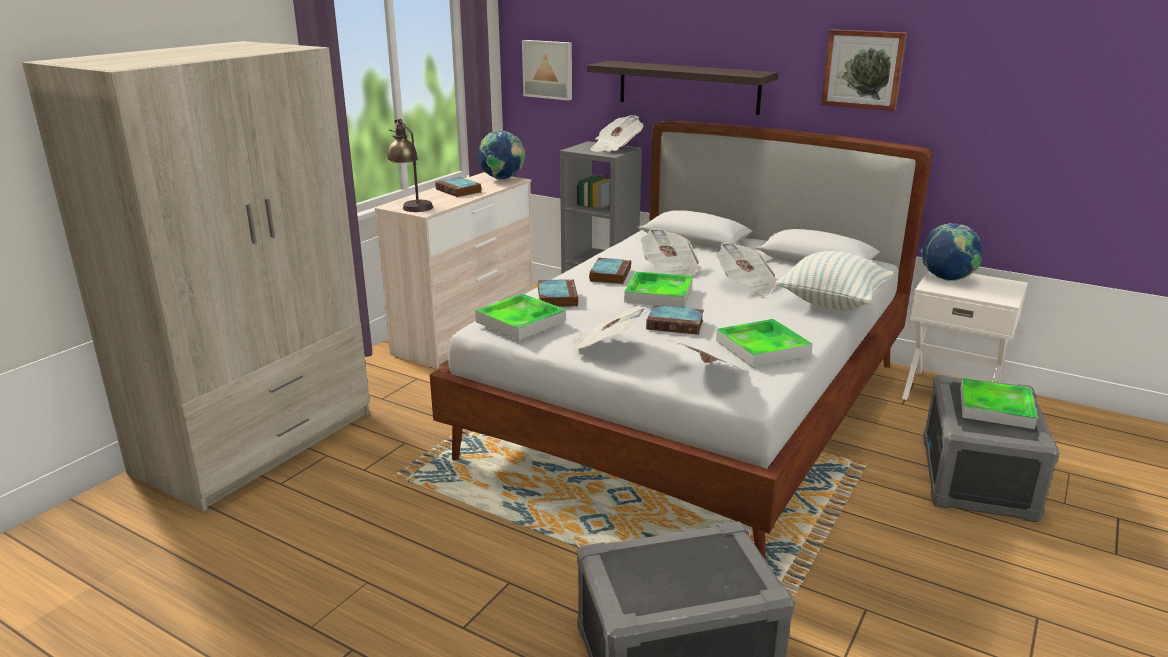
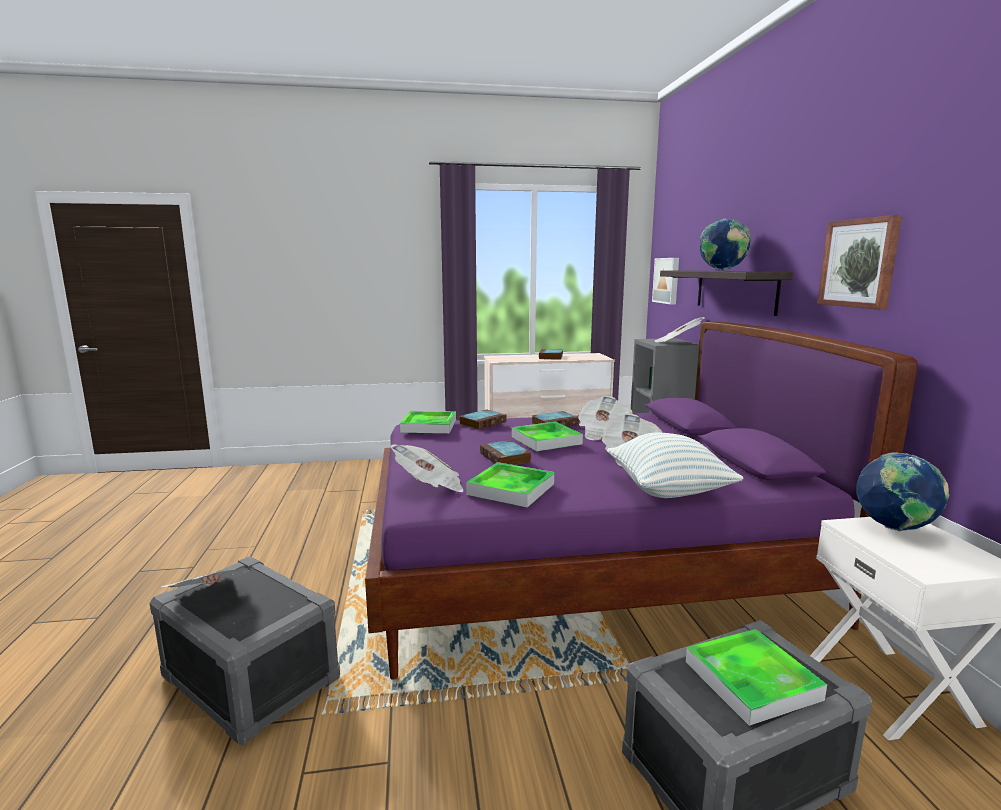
camera: 50 degrees right, 10 degrees down
(258, 442) = (355, 472): beige wardrobe -> none
(411, 205) = (503, 357): table lamp -> none
(502, 179) = (595, 357): globe -> globe (722, 270)
(606, 346) = (430, 451): newspaper -> newspaper (211, 598)
(694, 410) = (584, 565): white bed -> purple bed

